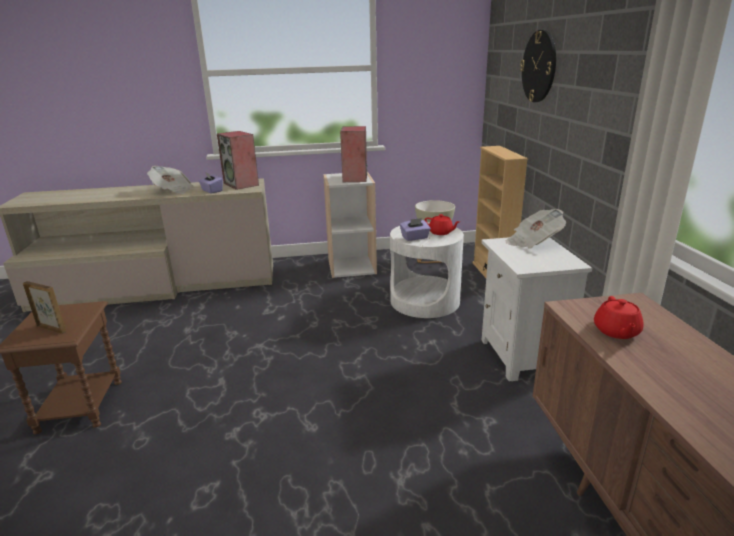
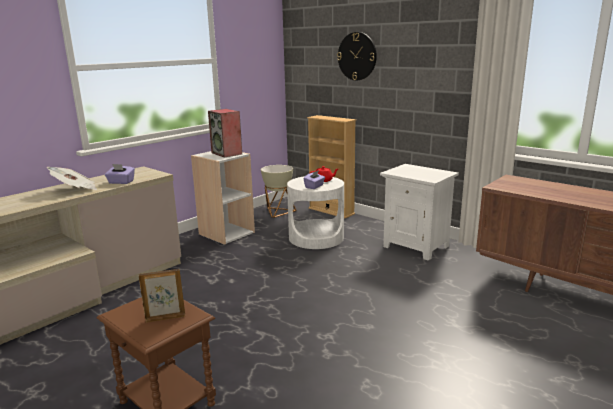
camera: 40 degrees left, 5 degrees down
(241, 184) = (136, 173): speaker -> none
(533, 242) = (408, 168): newspaper -> none
(616, 331) = (530, 189): red teapot -> none

